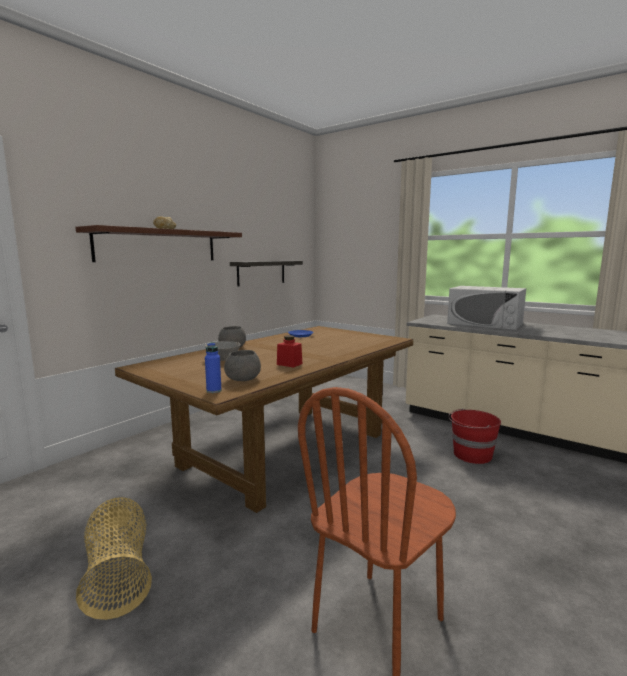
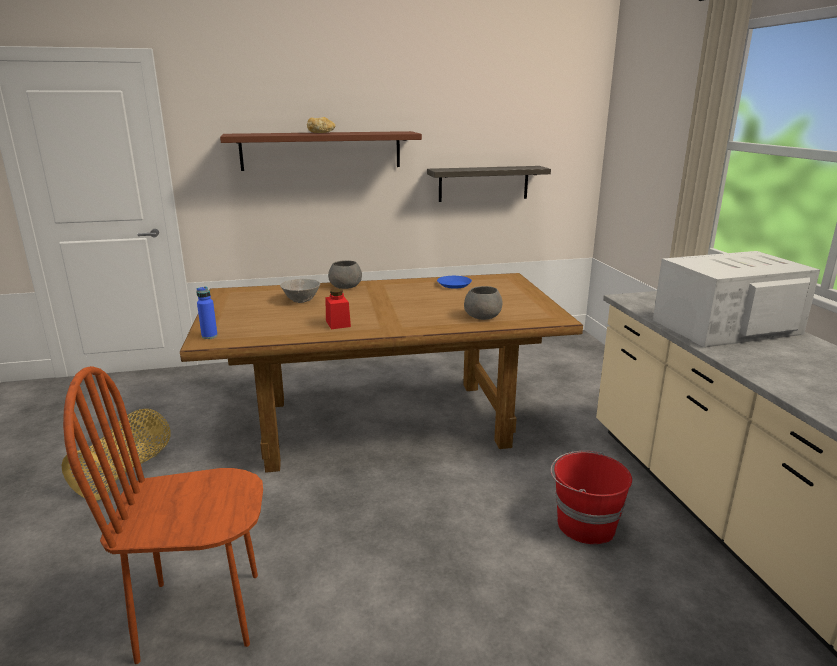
camera: 40 degrees right, 10 degrees up
(243, 378) = (259, 330): grey bowl -> grey bowl (483, 316)
(485, 324) = (725, 327): white microwave -> white microwave turned 90 degrees clockwise

